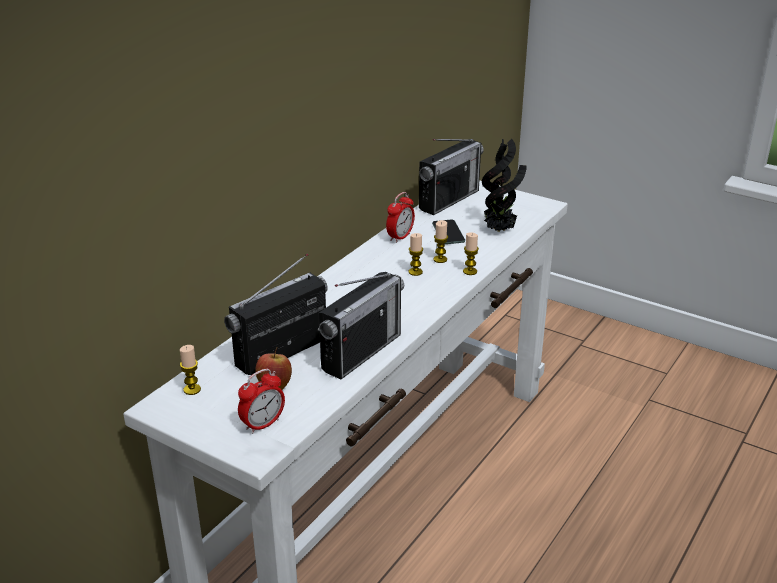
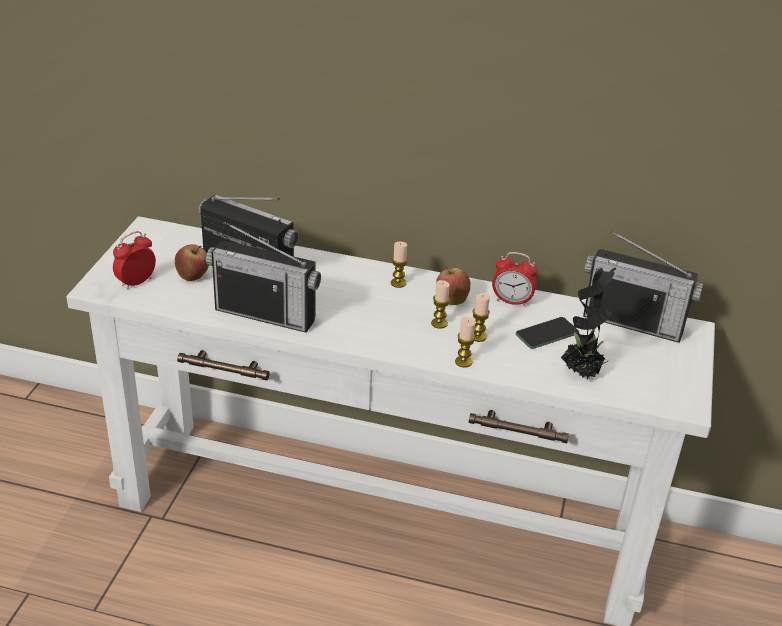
camera: 70 degrees right, 5 degrees up
(192, 389) = (176, 238): candle -> candle (398, 283)
(263, 424) = (136, 282): alarm clock -> alarm clock turned 105 degrees clockwise
(385, 261) = (451, 300): none -> apple

